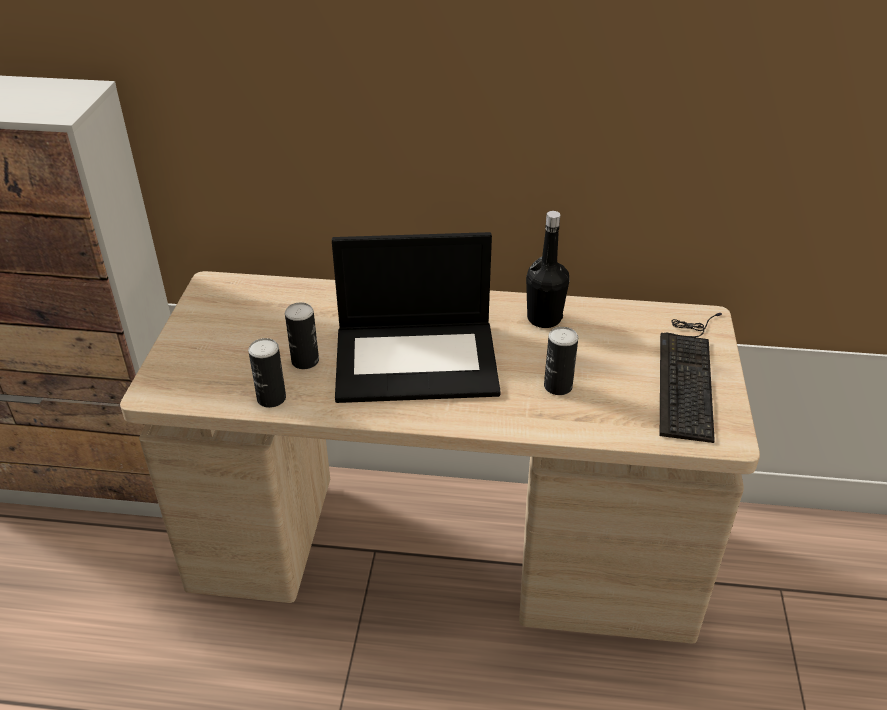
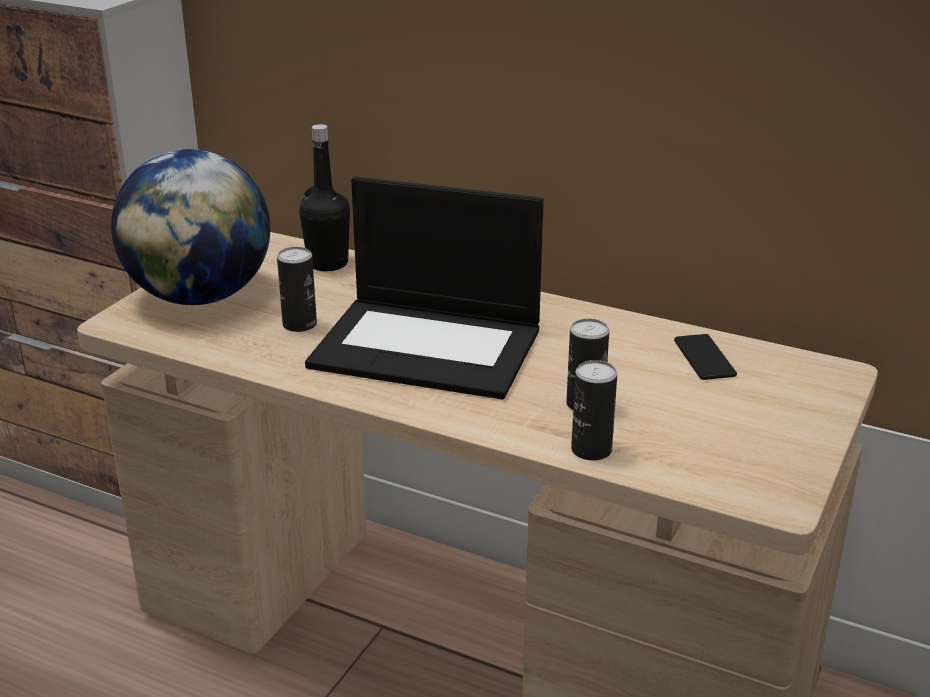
camera: 20 degrees right, 10 degrees down
(206, 351) = (200, 296): none -> globe
(271, 398) = (238, 351): can -> can (591, 450)
(544, 318) = (615, 335): black bottle -> black bottle (327, 263)
(615, 325) = (704, 358): none -> phone
(687, 373) = (770, 424): keyboard -> none

